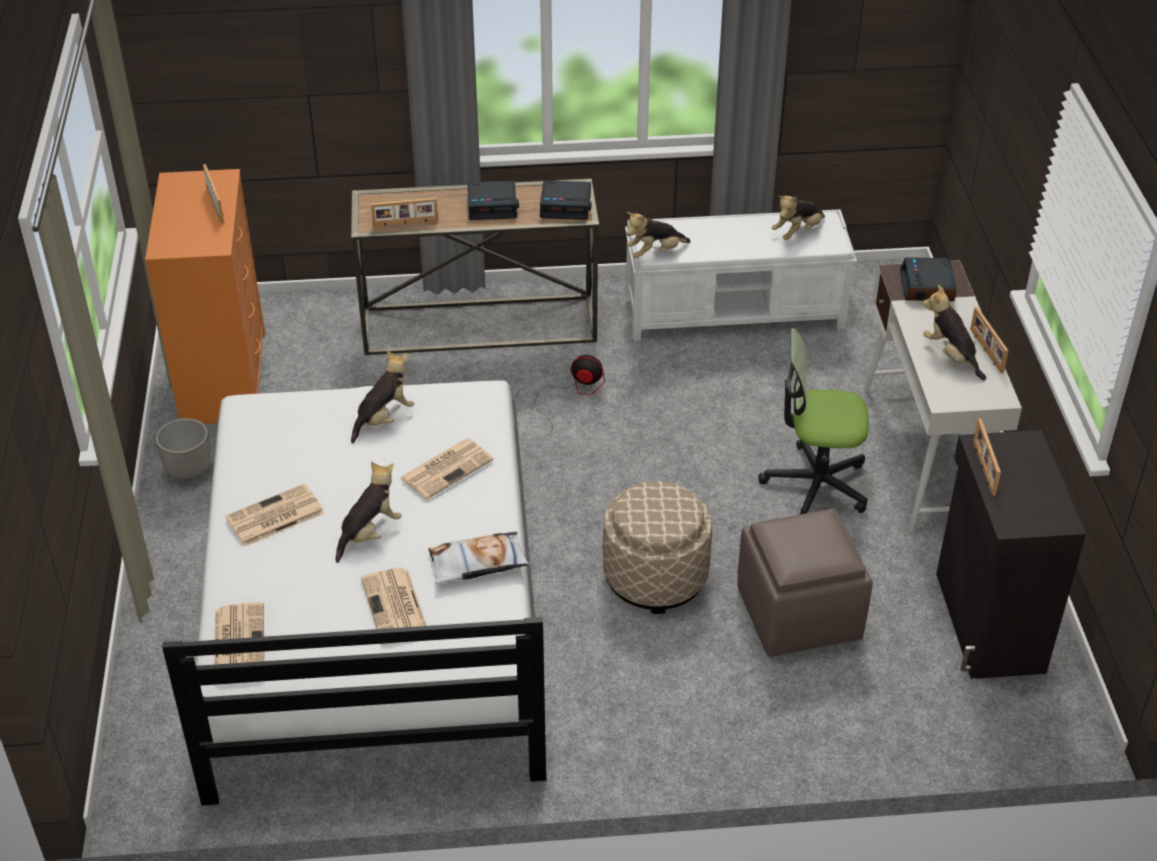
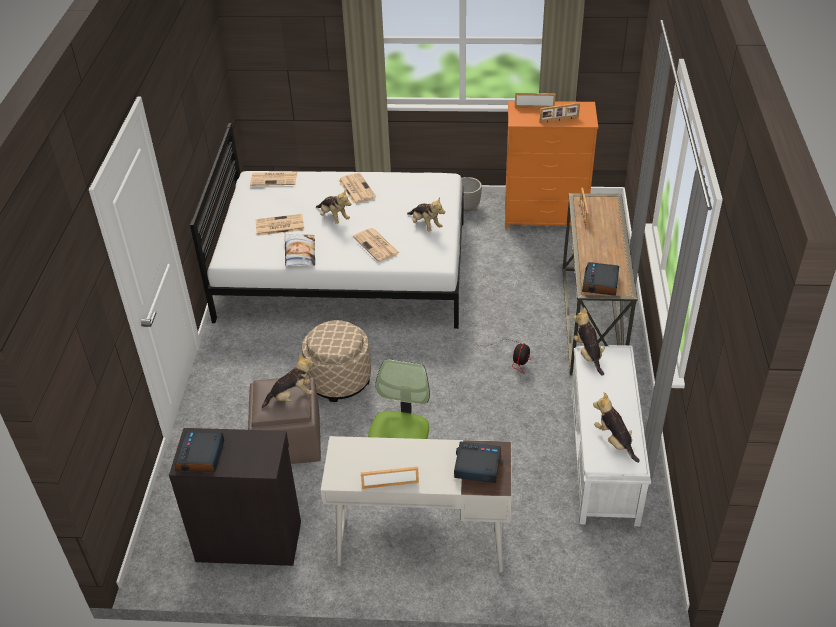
camera: 100 degrees right, 0 degrees up
(492, 206) = (602, 251): alarm clock -> alarm clock (201, 456)
(951, 355) = (389, 461): plush toy -> plush toy (291, 396)
(982, 468) = (249, 435): picture frame -> picture frame (534, 107)

